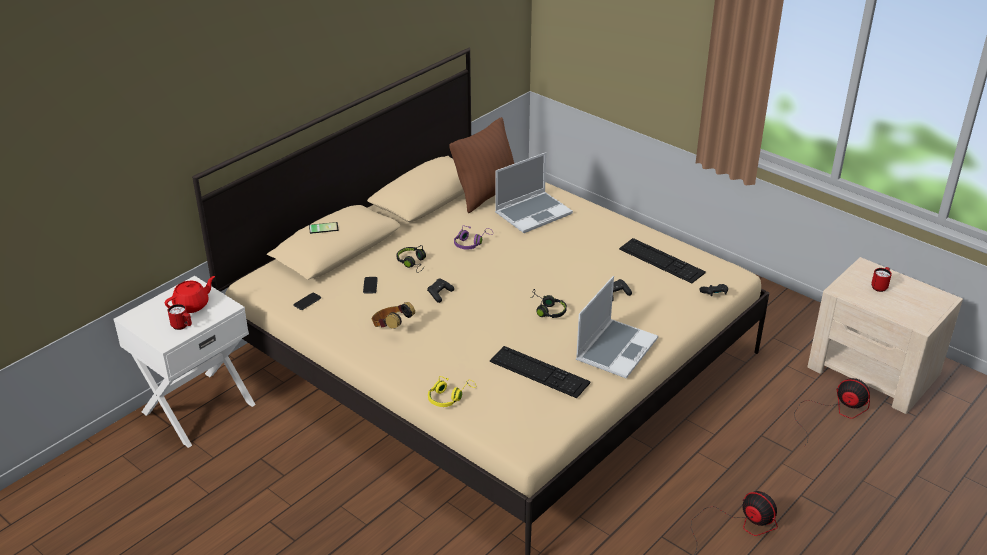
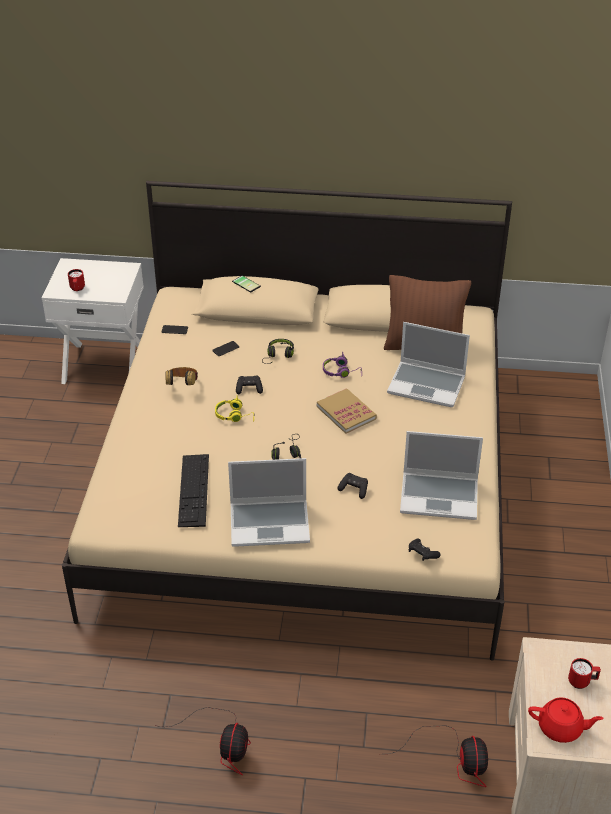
camera: 55 degrees right, 5 degrees up
(192, 305) = (105, 280): red teapot -> red teapot (561, 728)
(449, 397) = (122, 456): yellow headphones -> yellow headphones (235, 415)
(524, 261) = (346, 412): none -> book
(661, 261) = (440, 496): keyboard -> laptop

